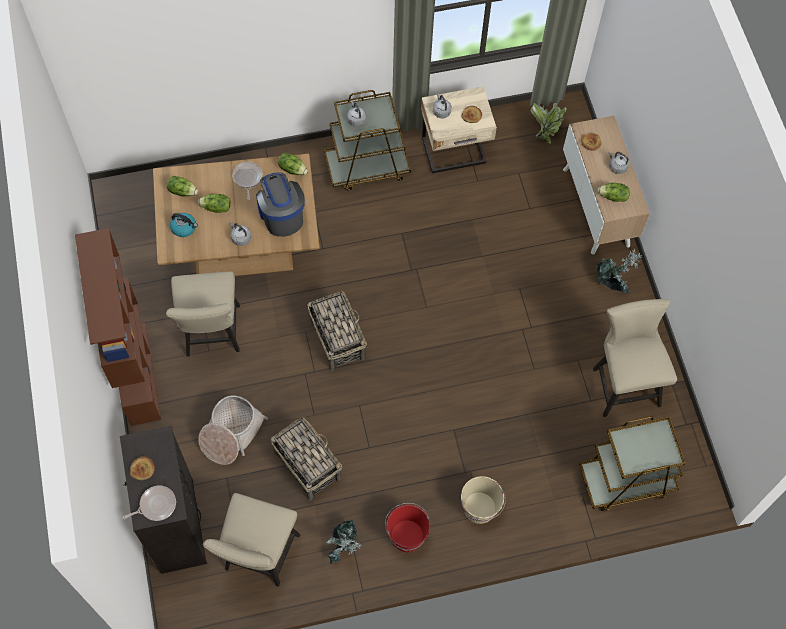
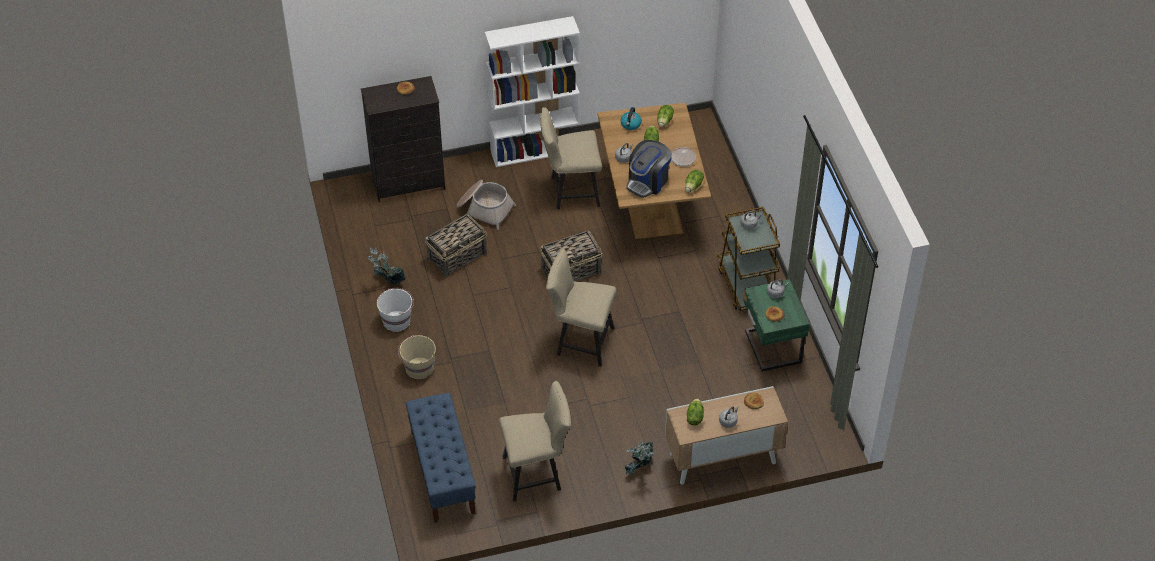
camera: 90 degrees right, 15 degrees down
(137, 373) = (535, 150): brown bookcase -> white bookcase
(156, 505) = (378, 98): frying pan -> none
(259, 557) = (382, 231): beige chair -> beige chair (580, 341)
(281, 214) = (648, 181): coffee machine -> coffee machine turned 150 degrees clockwise
(406, 535) = (397, 320): red bucket -> white bucket
(454, 152) = (771, 348): beige nightstand -> green nightstand
(546, 128) = (809, 420): potted plant -> none
(626, 480) = (442, 472): brown cart -> blue bench

